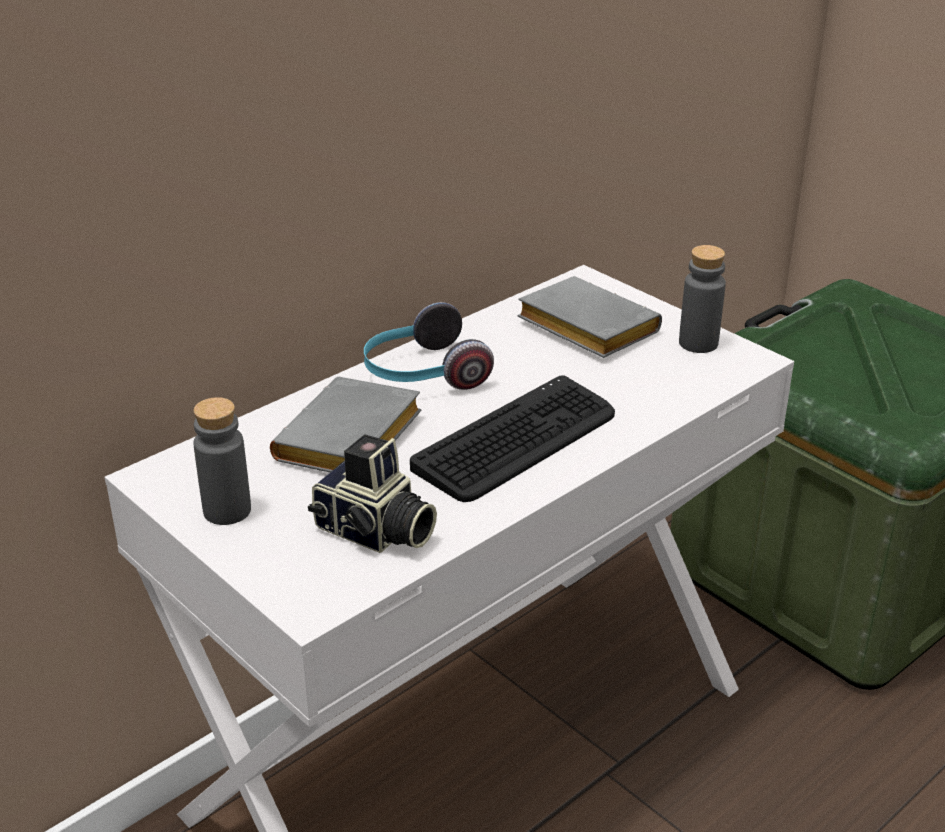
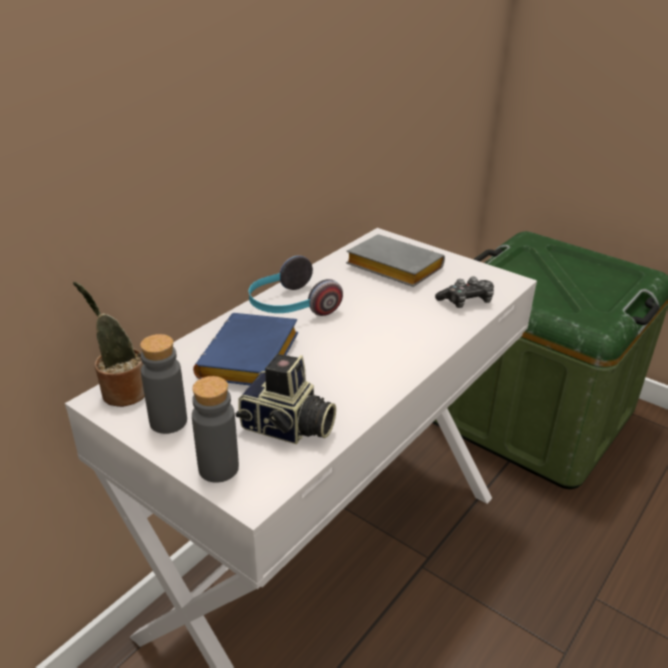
camera: 10 degrees left, 0 degrees up
(176, 469) = (121, 392): none -> potted plant
(350, 442) = (251, 360): grey book -> blue book
(517, 441) = (371, 349): keyboard -> none
(675, 384) = (466, 301): none -> game controller
(698, 343) = (471, 273): grey bottle -> grey bottle (218, 468)

